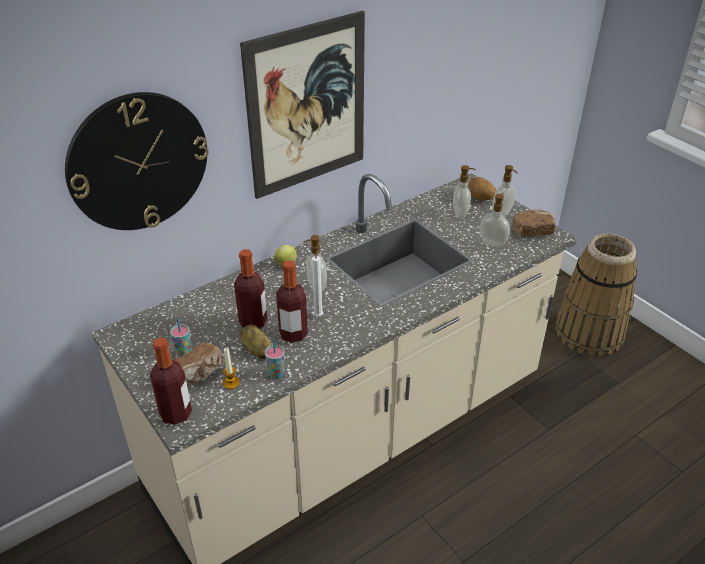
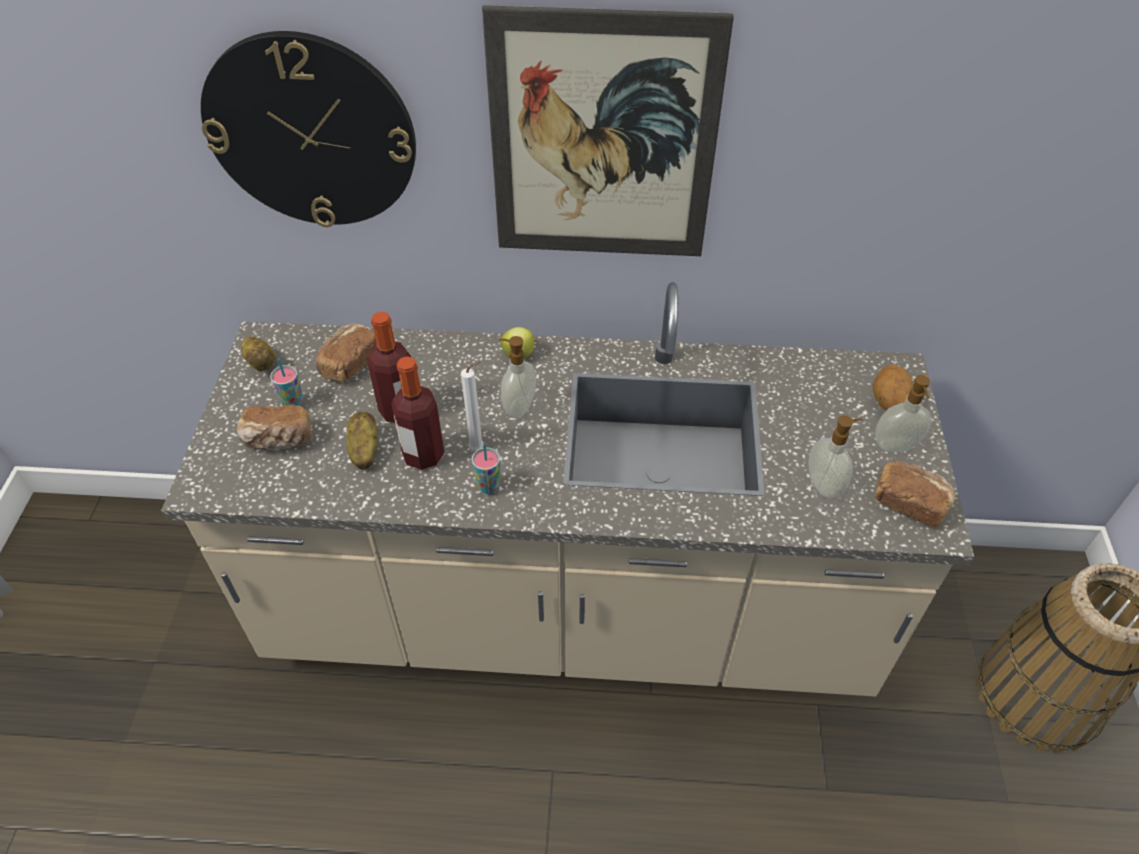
camera: 40 degrees right, 10 degrees up
(135, 345) = (261, 362): none -> potato
(176, 414) = (208, 473): bottle -> none
(193, 317) = (349, 364): none -> bread
(231, 383) = (295, 473): candle -> none
(276, 374) = (349, 495): cup -> cup (488, 486)
(461, 213) = (830, 410): soap dispenser -> none

